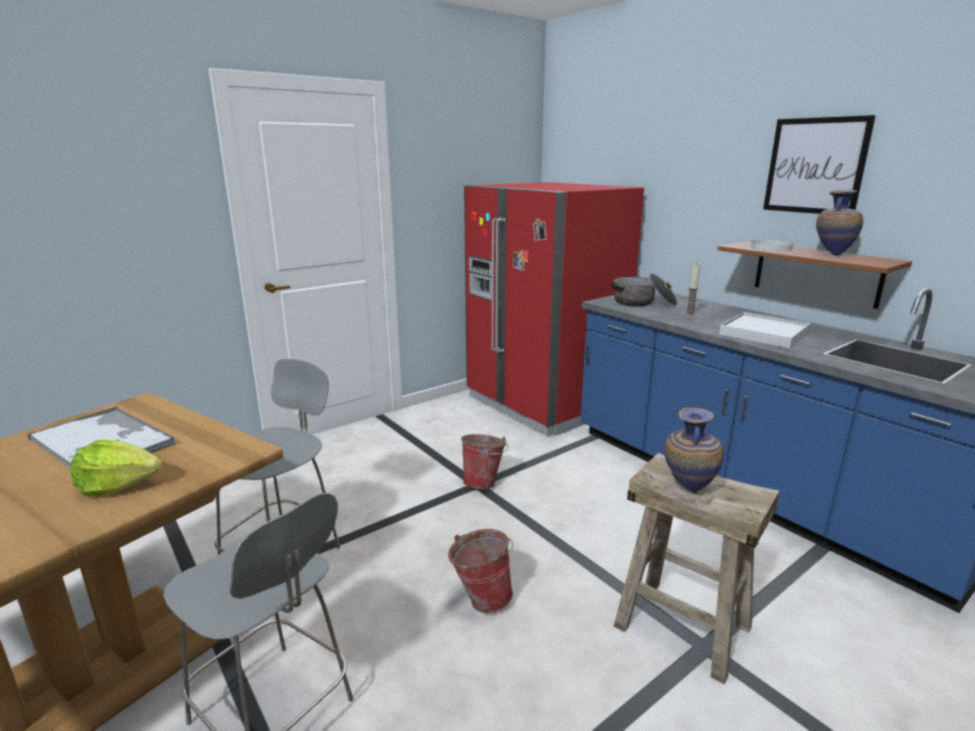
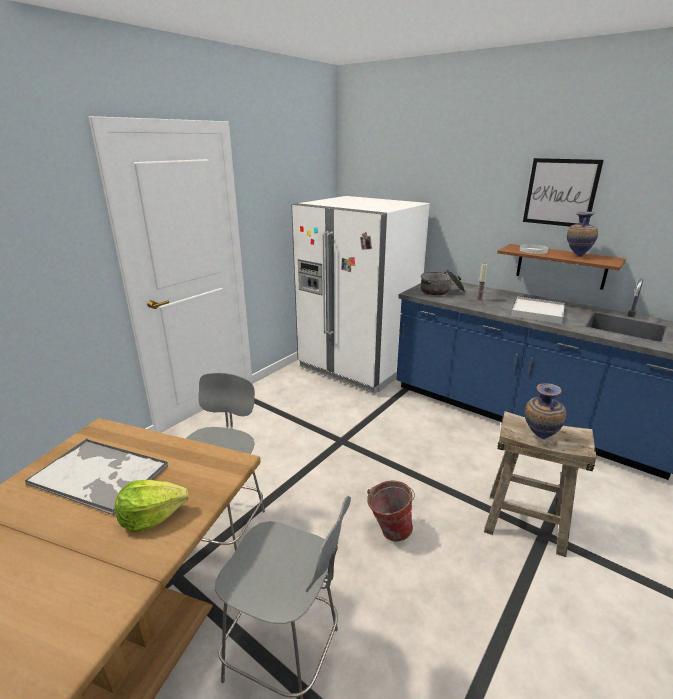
camera: 15 degrees left, 5 degrees up
(484, 483) = (346, 438): bucket -> none
(543, 403) = (357, 366): red fridge -> white fridge

